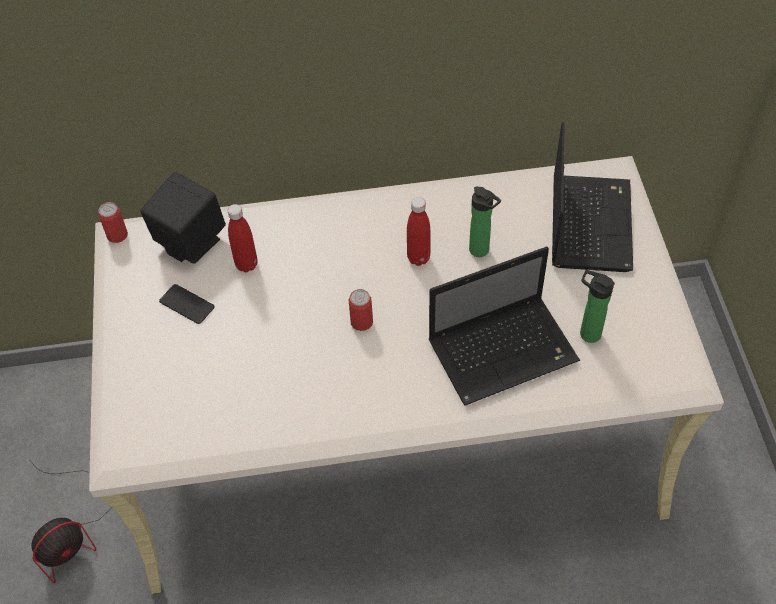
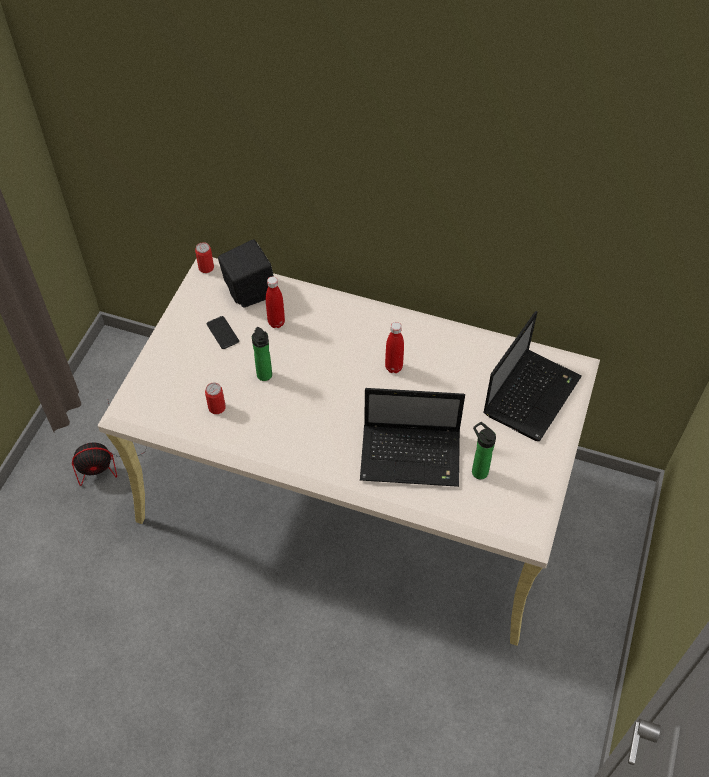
camera: 25 degrees right, 0 degrees up
(361, 322) = (328, 394): can -> can (217, 407)
(481, 251) = (440, 381): bottle -> bottle (265, 377)

